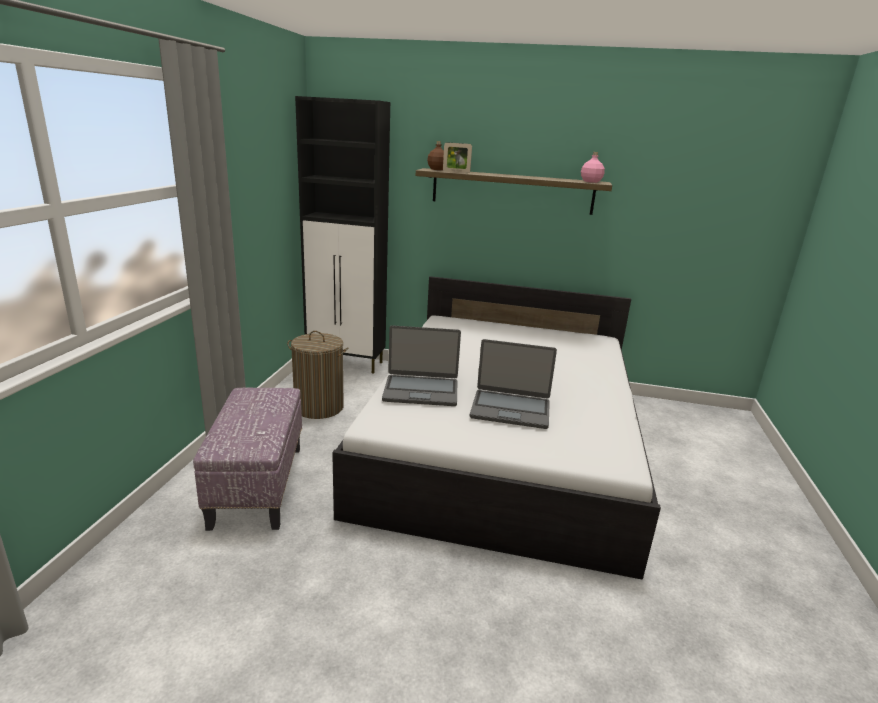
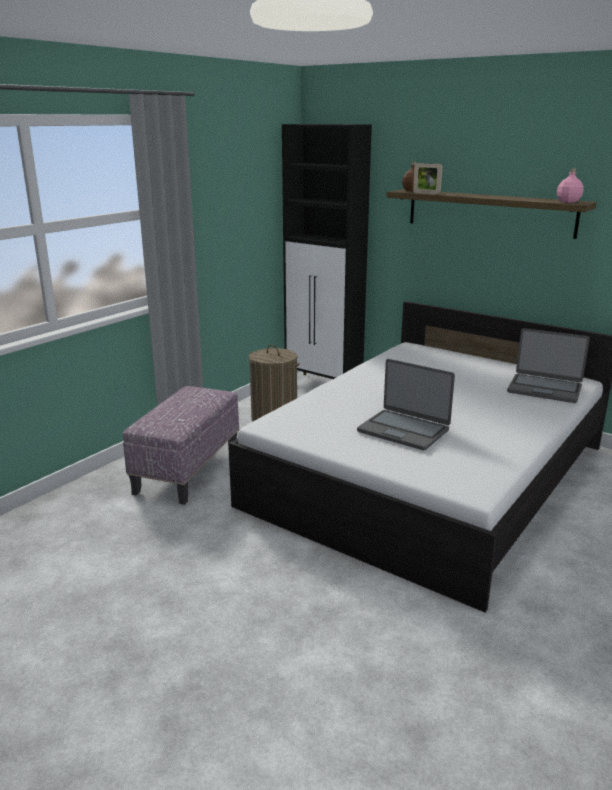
camera: 25 degrees right, 0 degrees up
(421, 391) = (331, 404): laptop -> laptop (544, 389)

